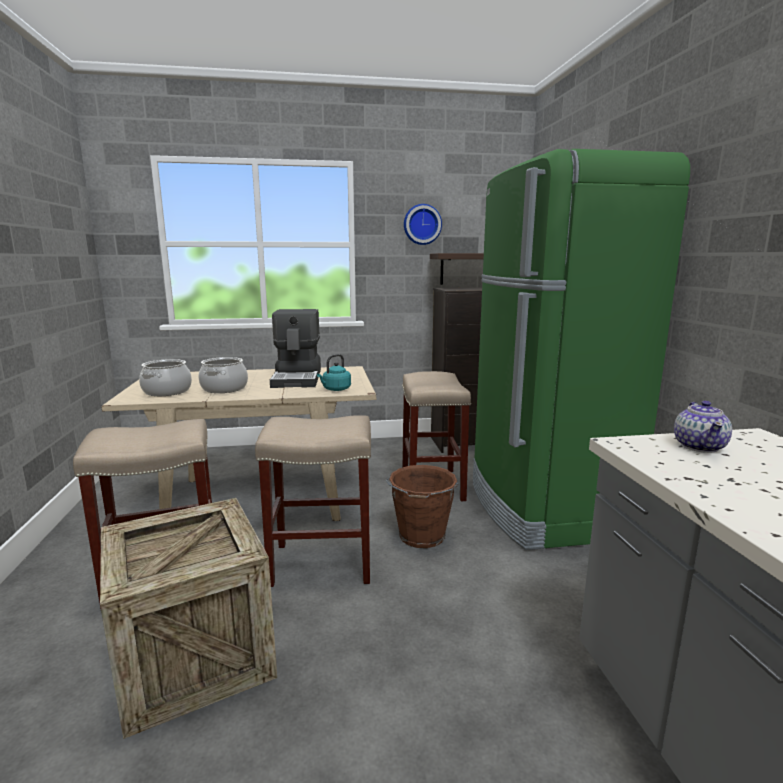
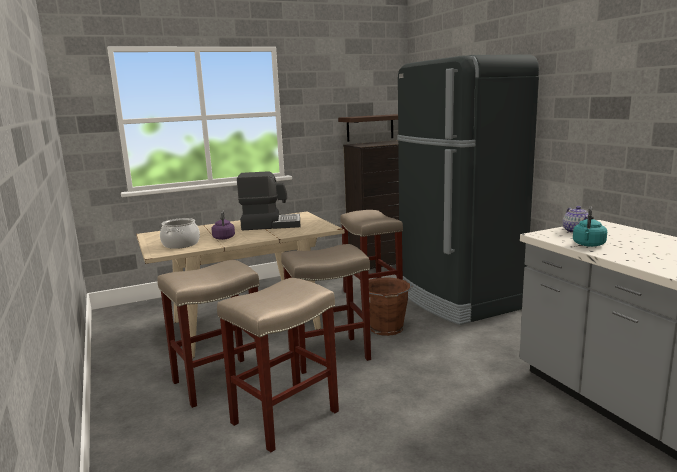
camera: 15 degrees left, 0 degrees up
(194, 657) = (285, 416): crate -> beige stool
(224, 388) = (224, 237): cooking pot -> purple kettle
(298, 378) = (270, 224): coffee machine -> coffee machine turned 75 degrees counterclockwise
(335, 389) = (310, 229): turquoise kettle -> turquoise kettle (588, 245)
(422, 224) = (331, 95): wall clock -> none
(543, 508) = (457, 299): green fridge -> black fridge

